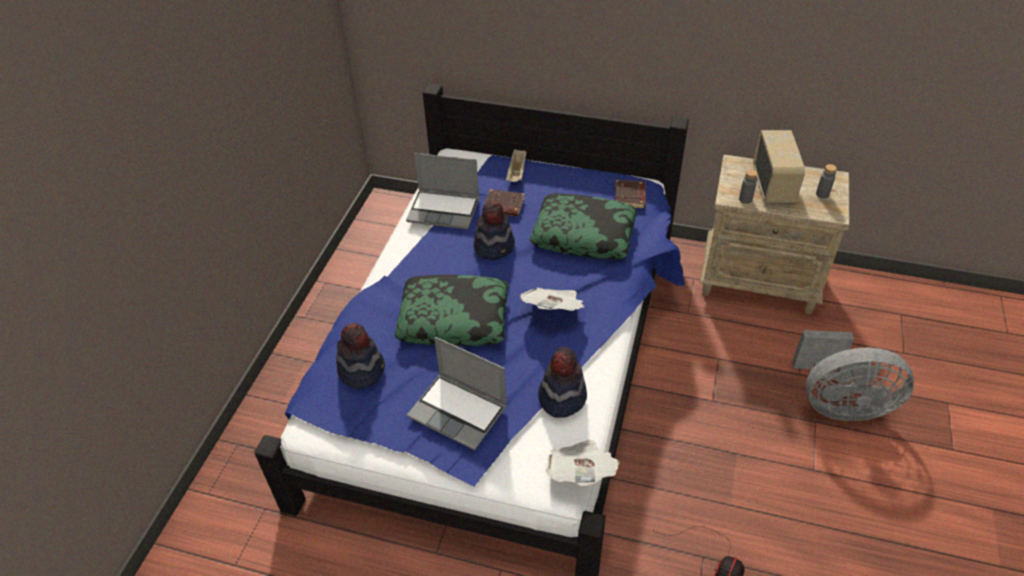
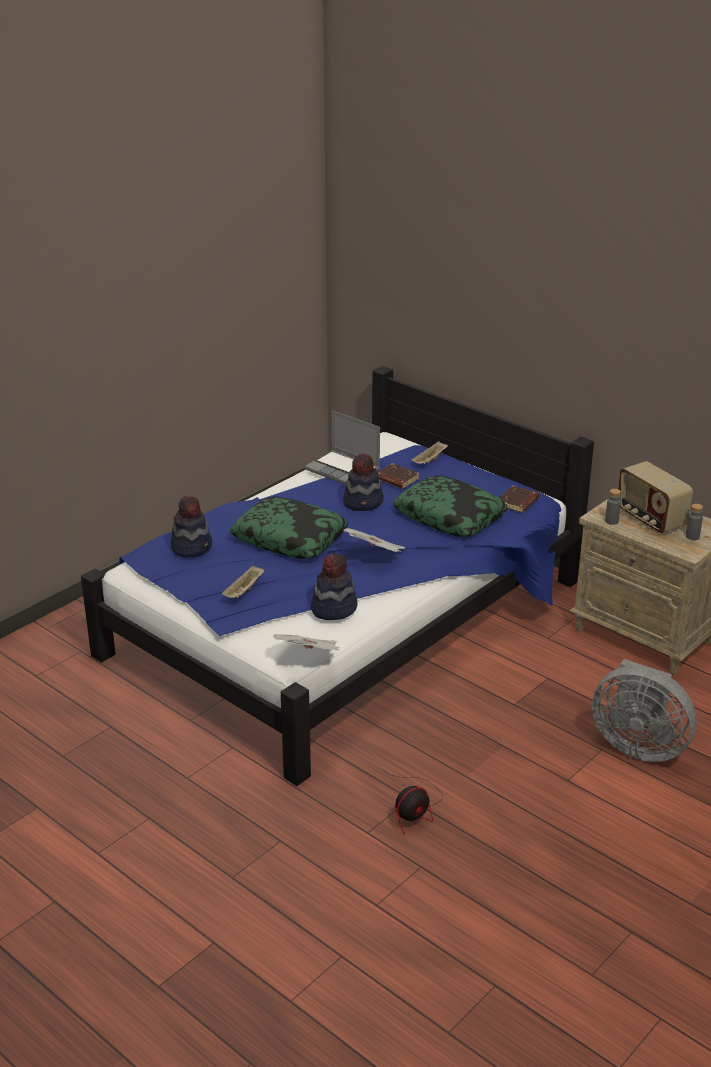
camera: 25 degrees right, 15 degrees down
(459, 412) = (244, 591): laptop -> beige tray
(773, 186) = (650, 519): radio -> radio turned 120 degrees clockwise

